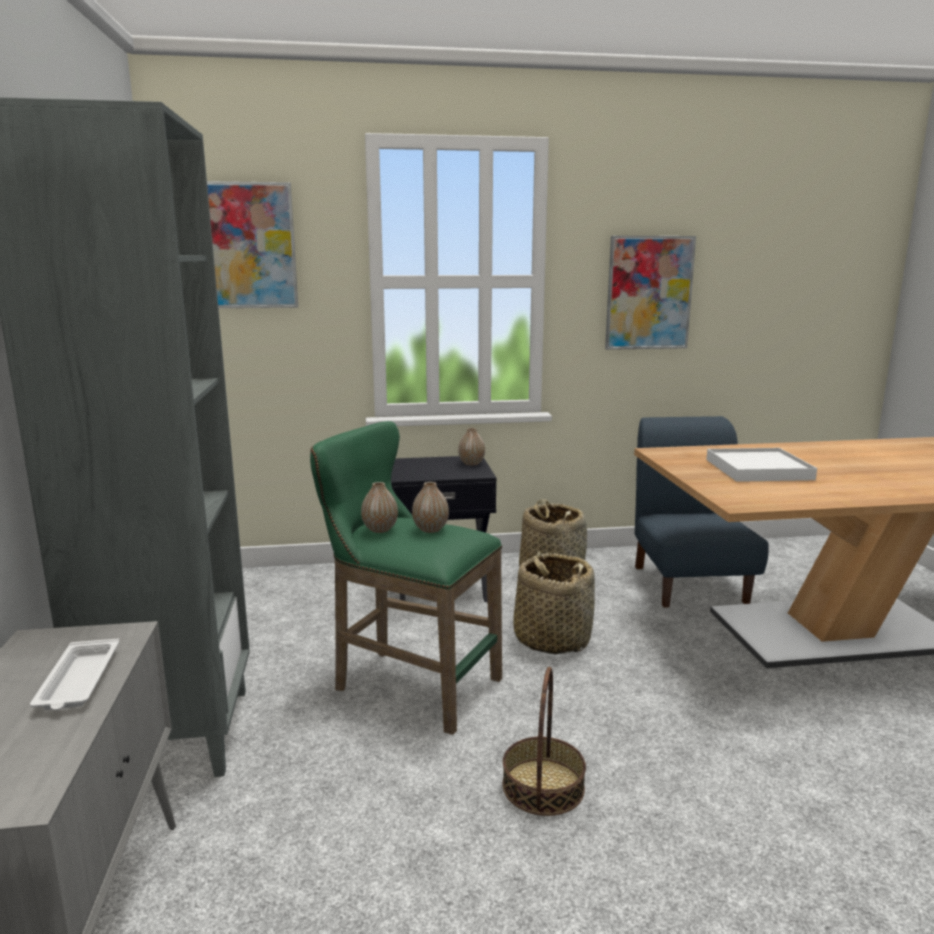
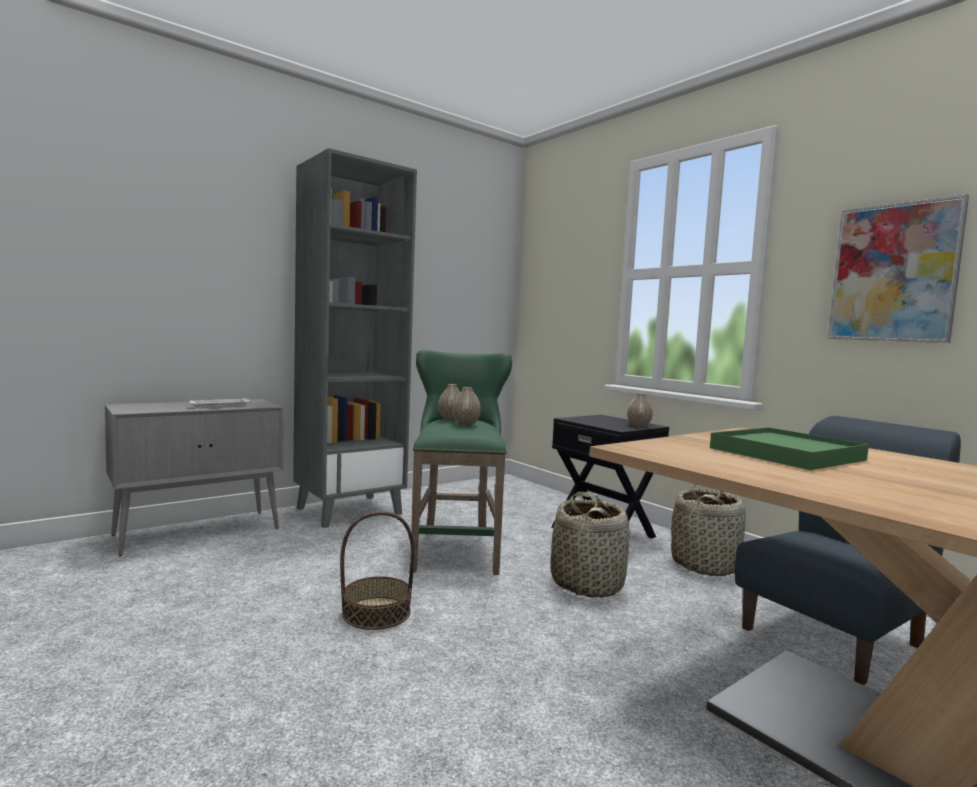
camera: 60 degrees right, 10 degrees down
(246, 246) = (559, 254): picture -> none
(758, 469) = (786, 454): white tray -> green tray

